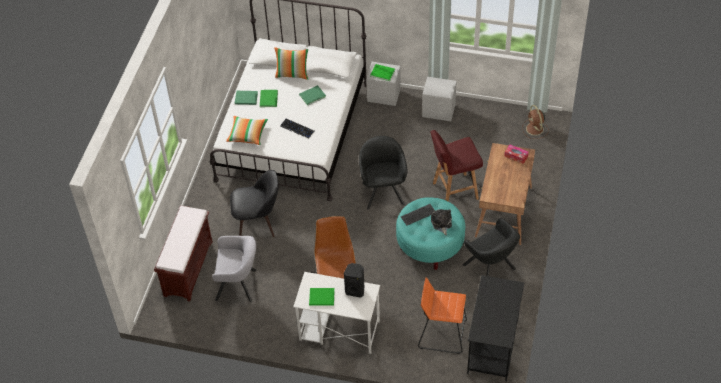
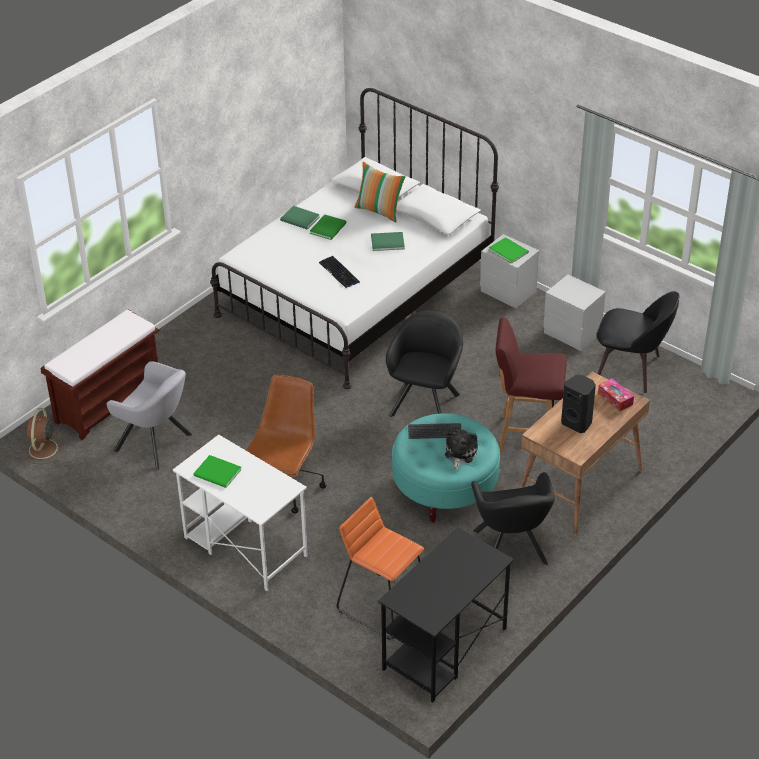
camera: 25 degrees right, 10 degrees down
(247, 134) = (271, 258): pillow -> none
(258, 222) = (234, 381): black chair -> black chair (631, 369)
(355, 290) = (268, 480): black speaker -> black speaker (577, 423)
(535, 129) = (697, 400): brown fan -> brown fan (43, 450)

